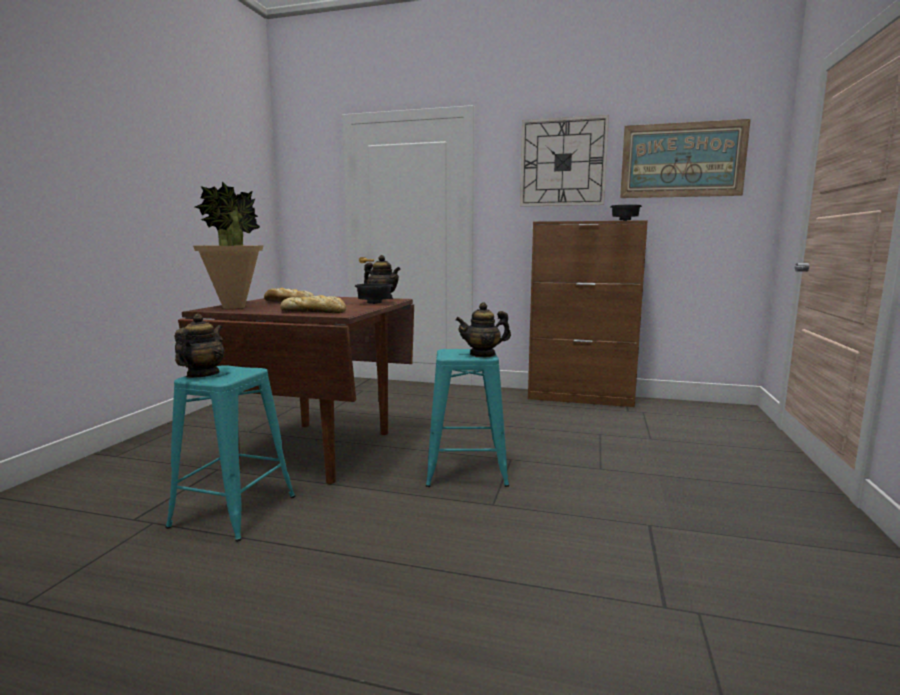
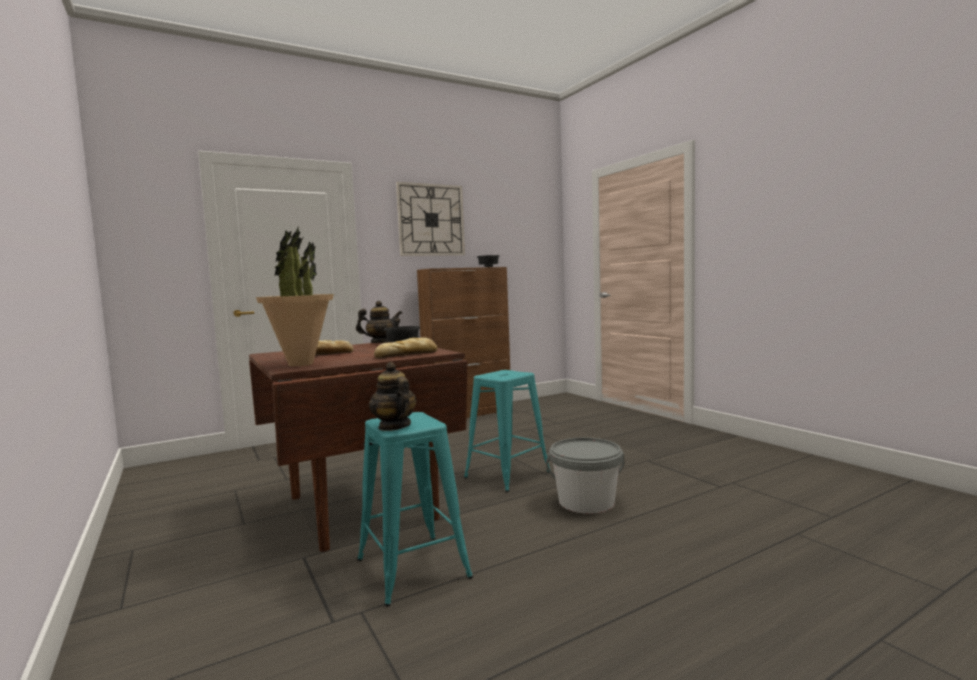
camera: 45 degrees left, 5 degrees down
(464, 532) = (586, 502): none -> grey bucket
(483, 354) = (517, 372): teapot -> none
(682, 160) = (509, 224): picture -> none

